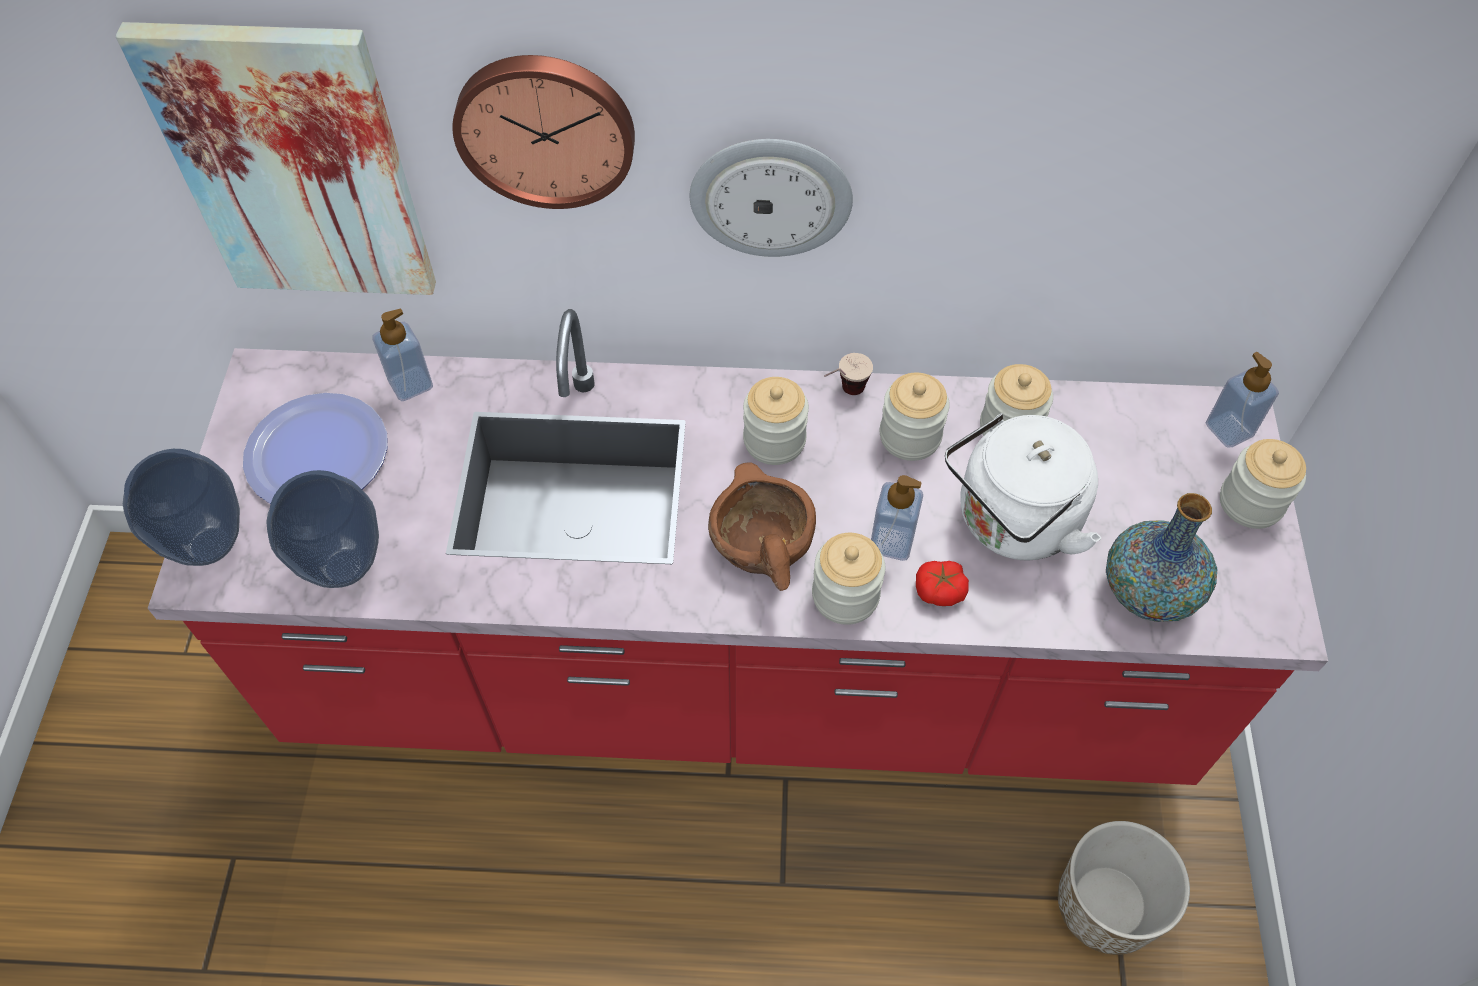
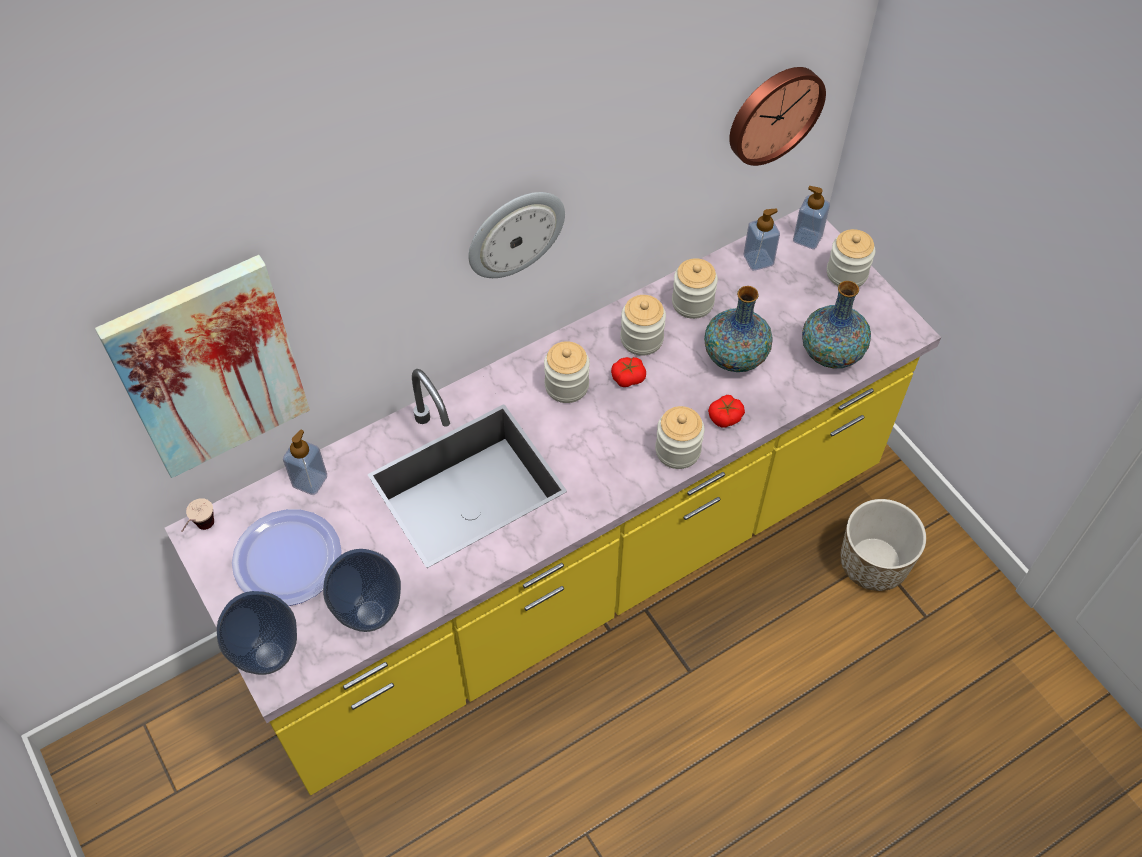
camera: 35 degrees left, 0 degrees up
(546, 128) = (375, 259): wall clock -> wall clock (773, 113)
(739, 677) = (571, 567): red counter -> yellow counter
(761, 542) = (607, 448): brown bowl -> none
(843, 394) = (584, 335): cup -> cup (201, 531)
(856, 472) = (628, 377): none -> tomato
(892, 542) = (679, 405): soap dispenser -> soap dispenser (758, 260)
(1012, 523) = (734, 356): white kettle -> vase

